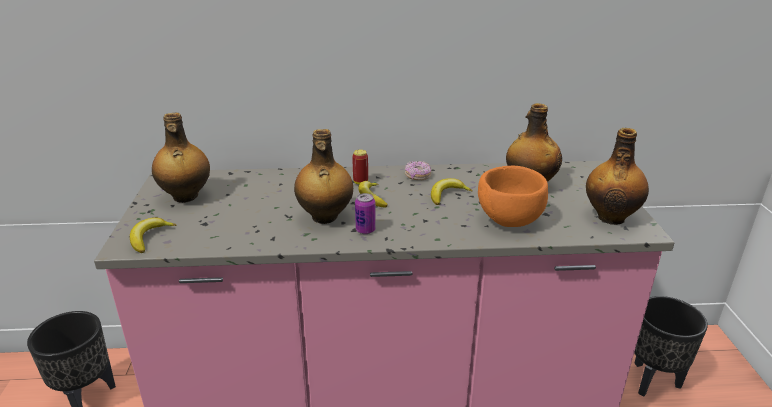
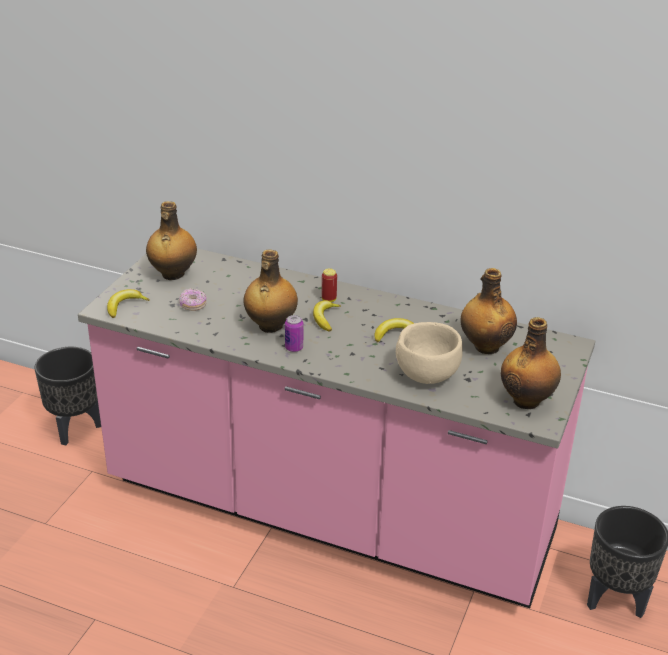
camera: 25 degrees right, 5 degrees up
(417, 176) = (386, 307): donut -> donut (193, 305)
(508, 220) = (427, 375): orange bowl -> beige bowl

